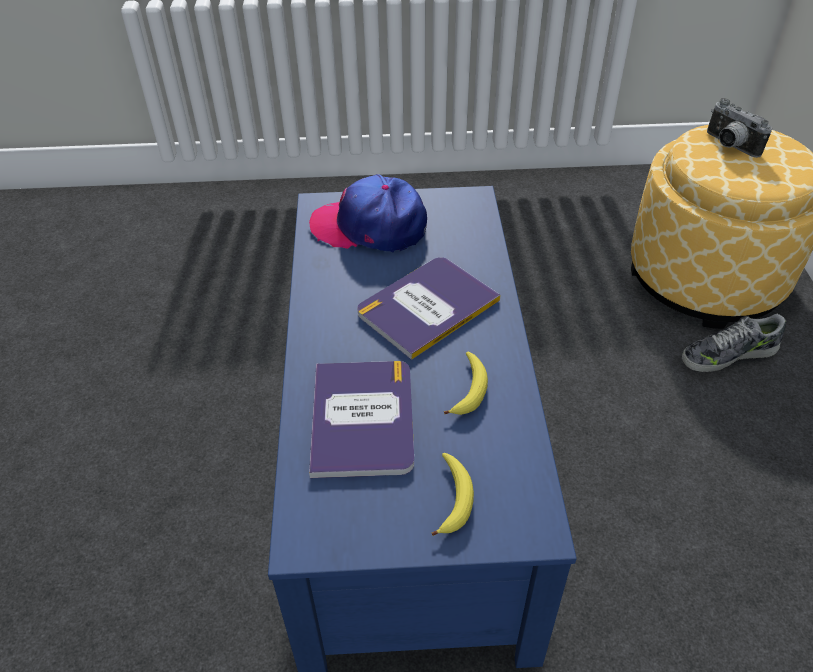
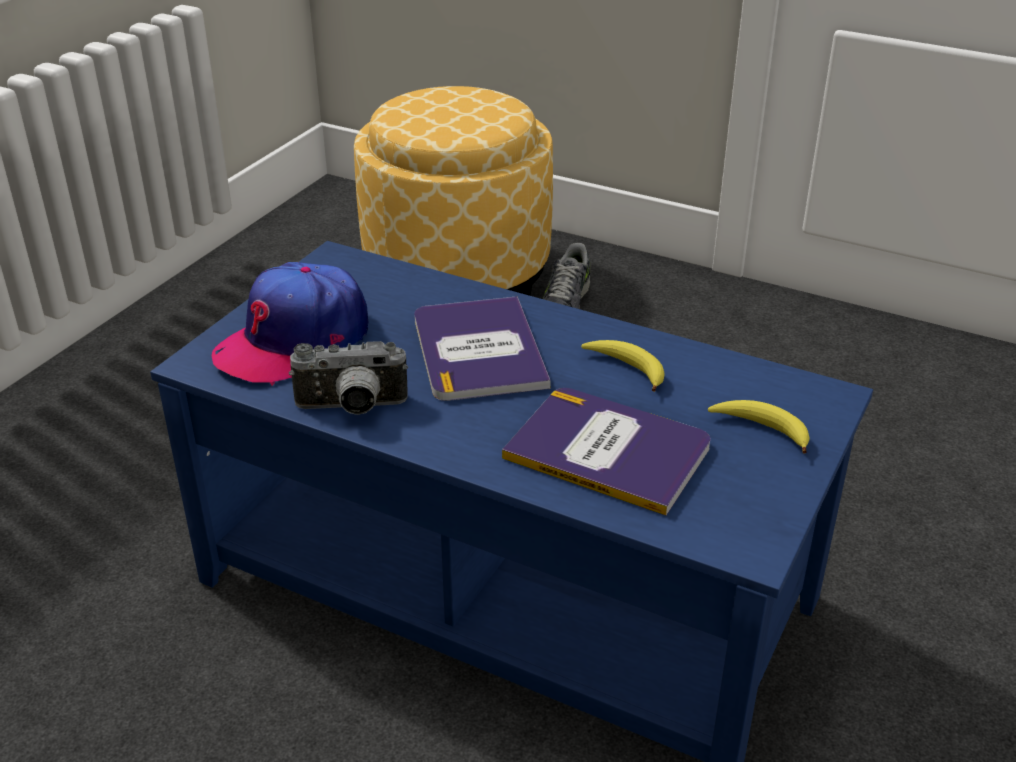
camera: 60 degrees left, 10 degrees down
(728, 146) = (428, 112): camera -> camera (351, 409)

